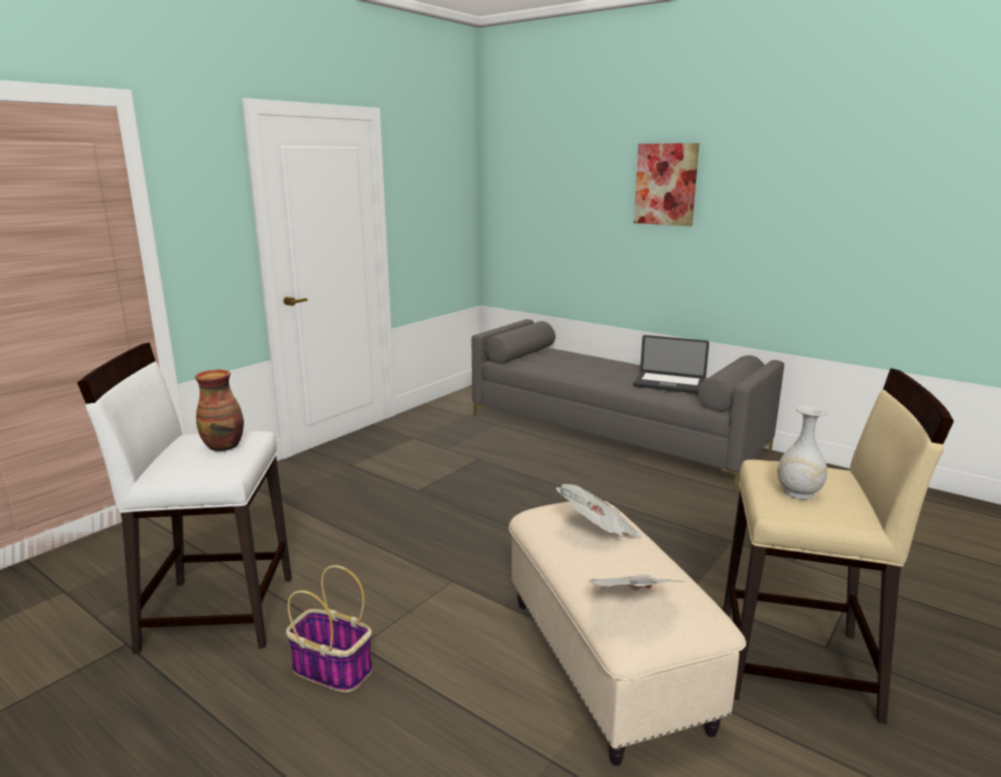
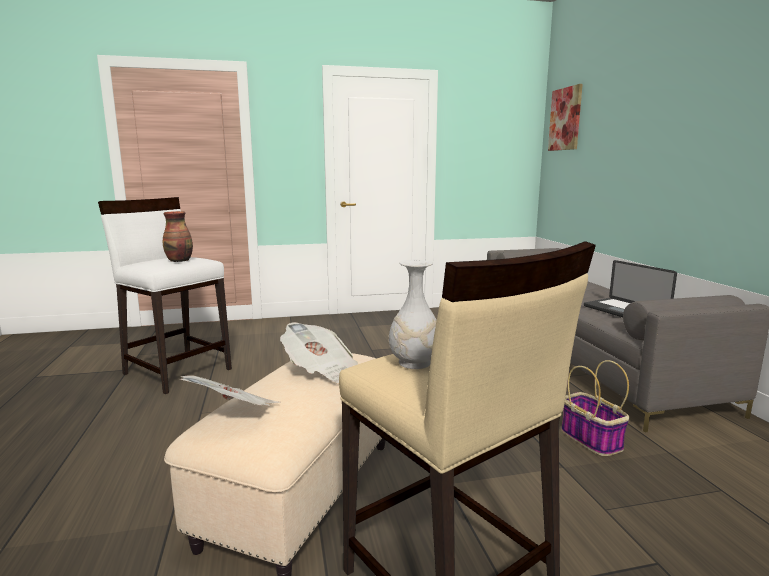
camera: 40 degrees right, 5 degrees down
(330, 669) = (169, 417): basket -> basket (589, 439)
(666, 184) = (672, 111): picture -> picture (565, 119)

